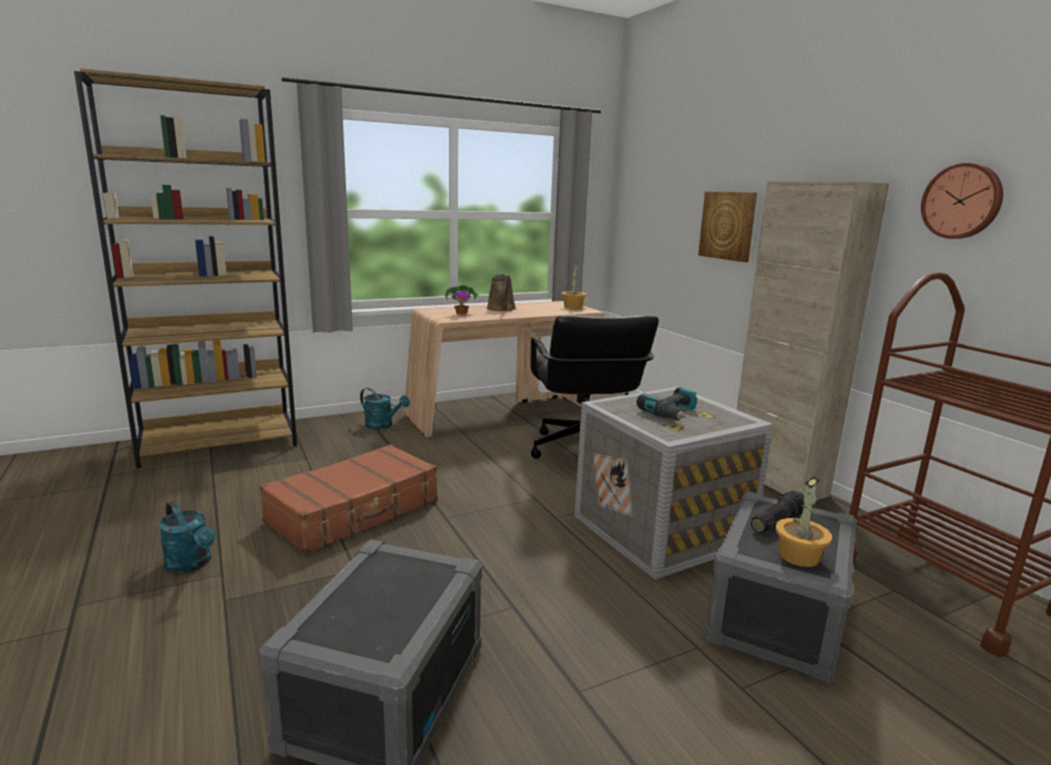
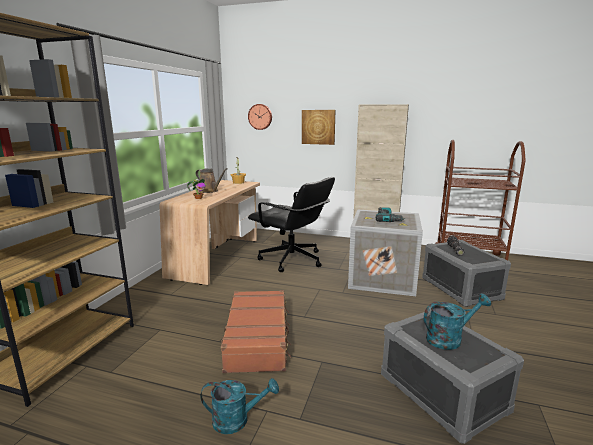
camera: 45 degrees left, 0 degrees up
(383, 426) = (164, 290): turquoise watering can -> turquoise watering can (449, 338)
(799, 556) = (482, 257): potted plant -> none
(962, 201) = (439, 111): wall clock -> wall clock (260, 116)

